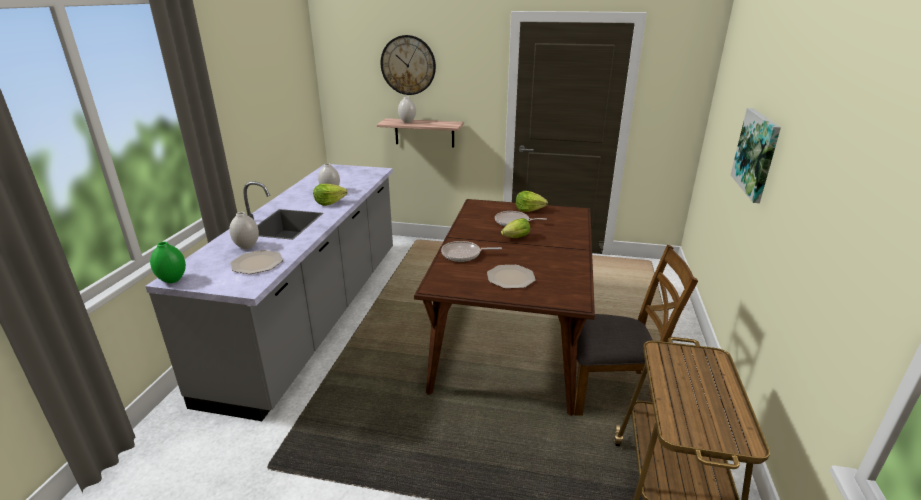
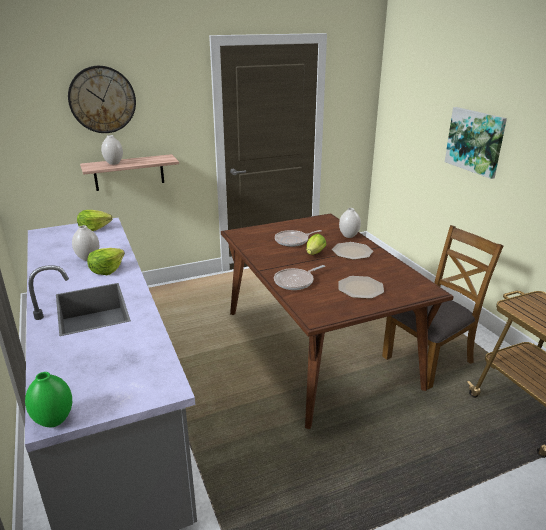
camera: 35 degrees left, 0 degrees up
(247, 246) = (87, 347): white vase -> white vase (348, 236)
(257, 263) = (132, 360): plate -> plate (351, 251)
(529, 209) = (289, 226): lettuce -> lettuce (94, 228)

